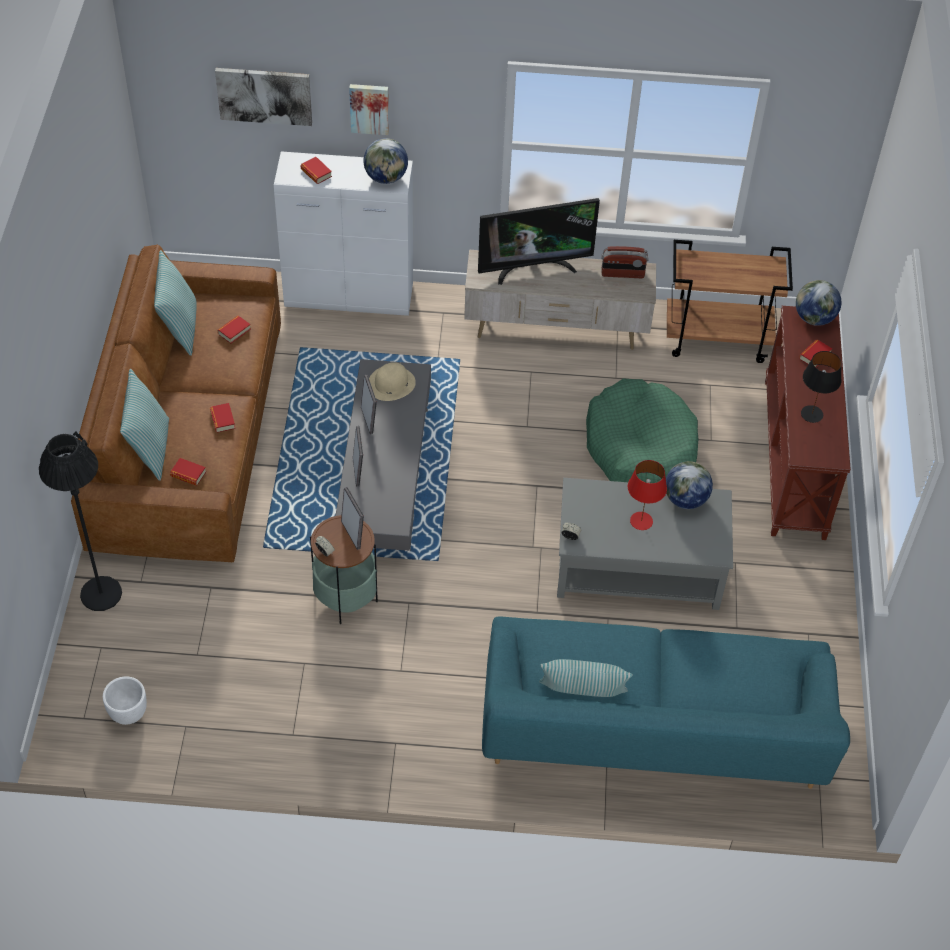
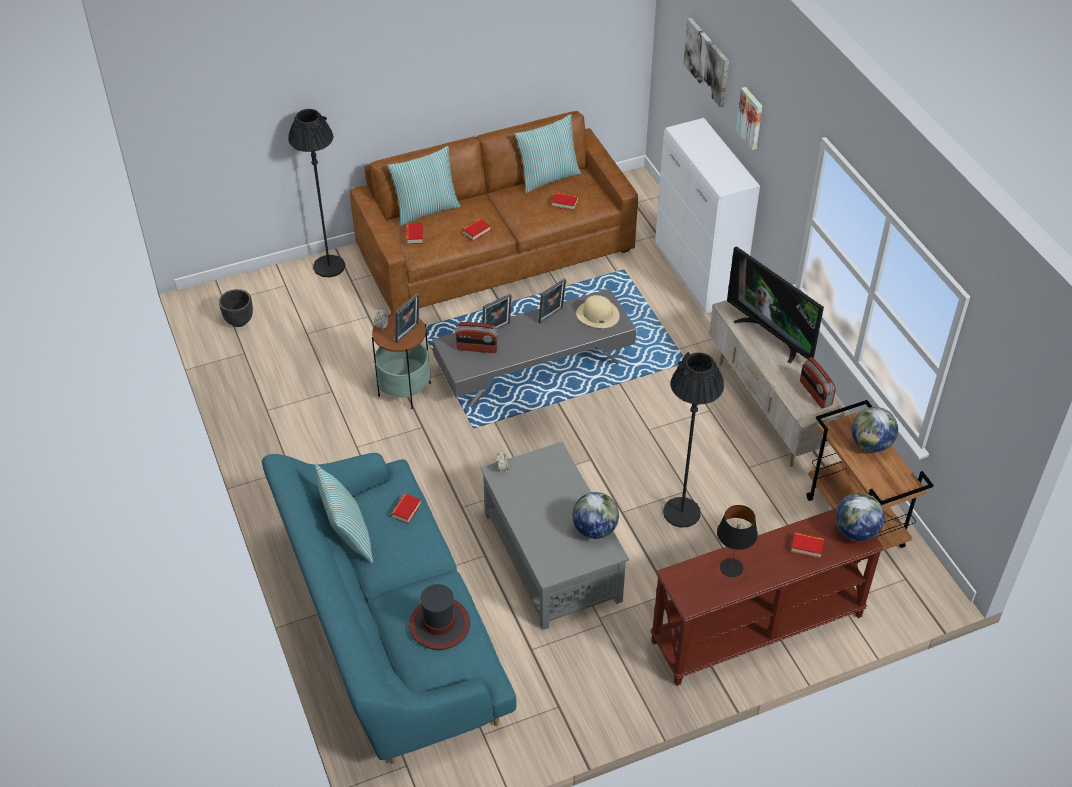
camera: 65 degrees right, 5 degrees down
(128, 714) = (239, 321): white planter -> black planter
(316, 173) = (697, 143): book -> book (406, 510)
(373, 498) = (477, 348): none -> radio
(386, 178) = (726, 179): globe -> globe (871, 444)
(640, 448) = (681, 512): green dog bed -> black floor lamp
(641, 521) = (550, 508): red table lamp -> none
(731, 664) = (439, 624): none -> hat

